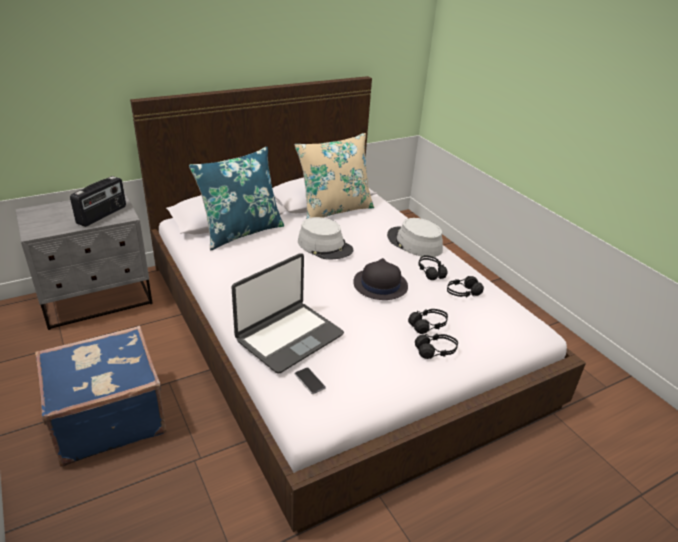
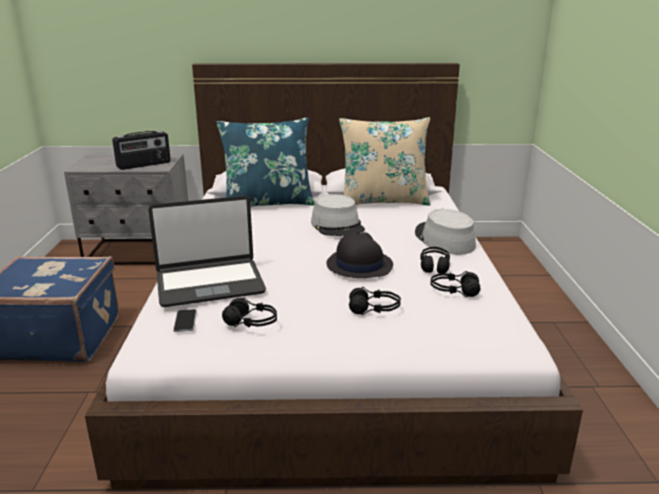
camera: 30 degrees right, 10 degrees down
(436, 351) = (355, 333): black headphones -> black headphones (251, 323)

